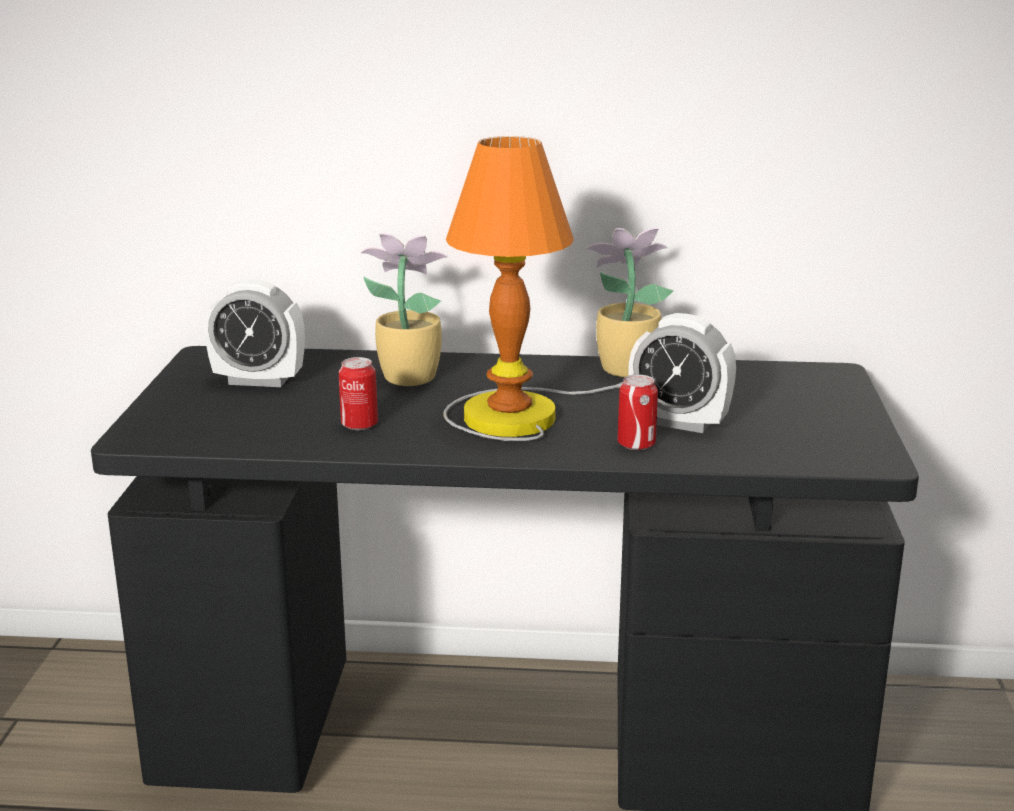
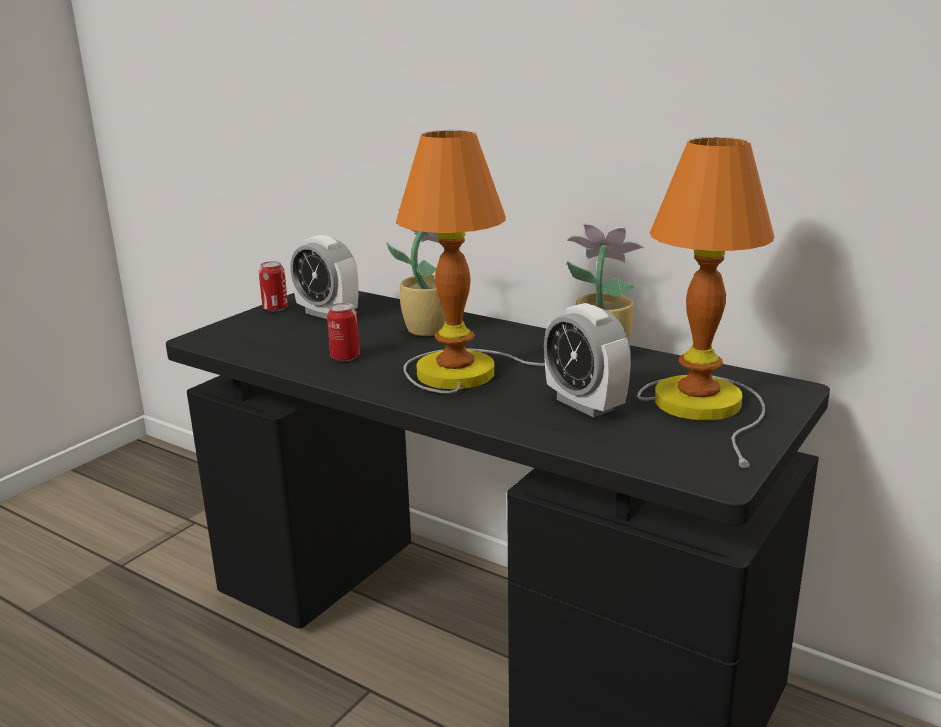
camera: 30 degrees right, 0 degrees up
(636, 444) = (523, 414): can -> can (275, 308)
(784, 402) = (705, 405): none -> table lamp

